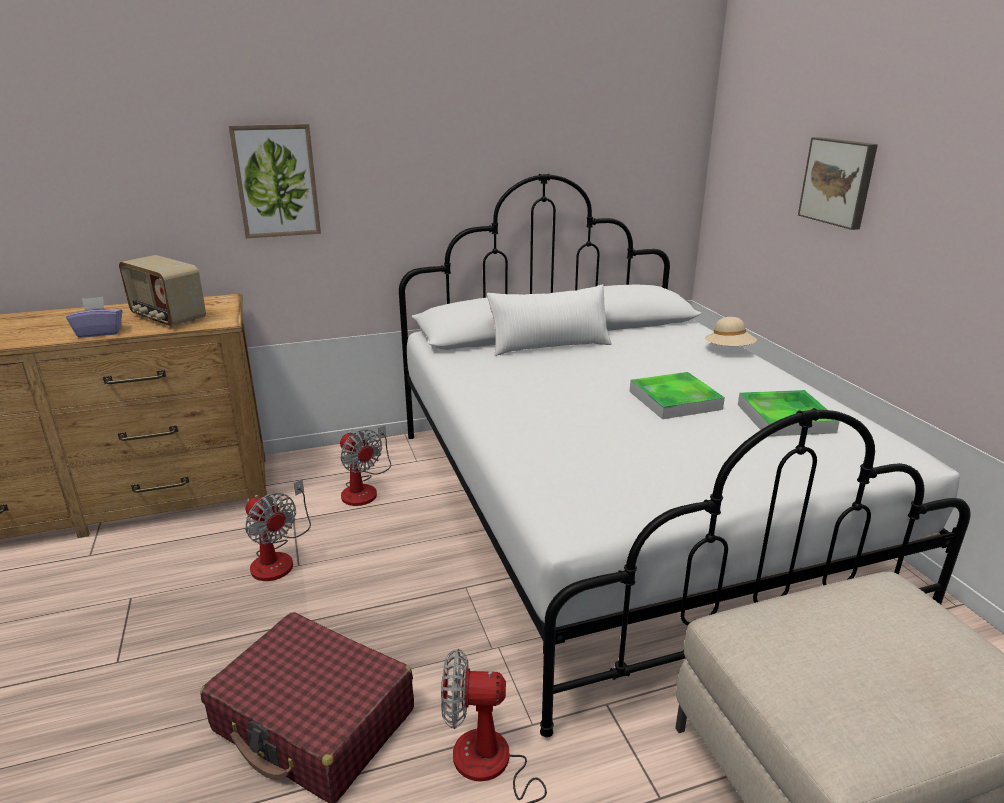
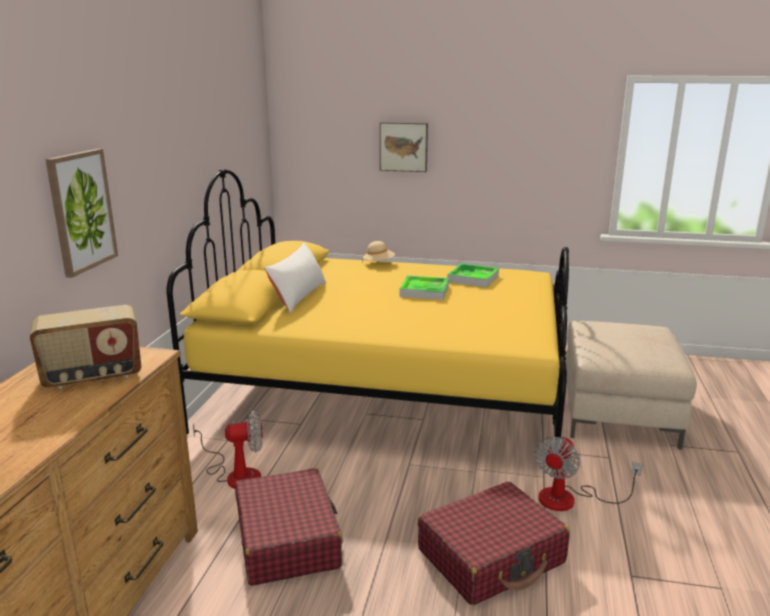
camera: 60 degrees left, 5 degrees down
(100, 332) = (78, 411): purple tissue box -> none
(278, 557) = (287, 539): fan -> red suitcase
(618, 512) = (388, 389): white bed -> yellow bed

